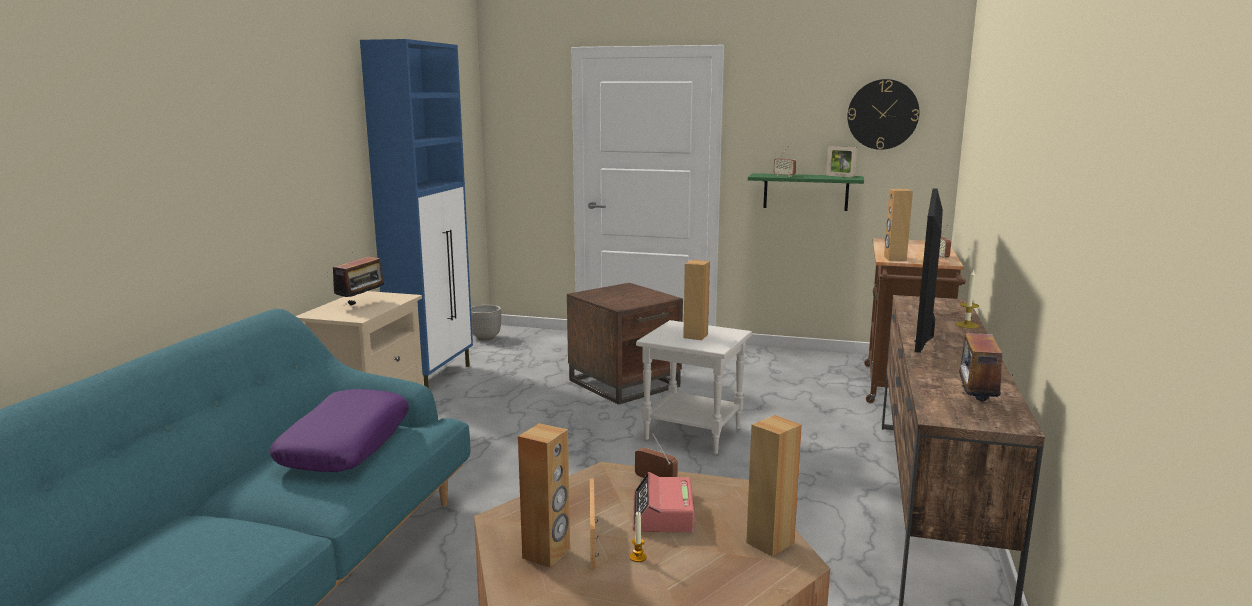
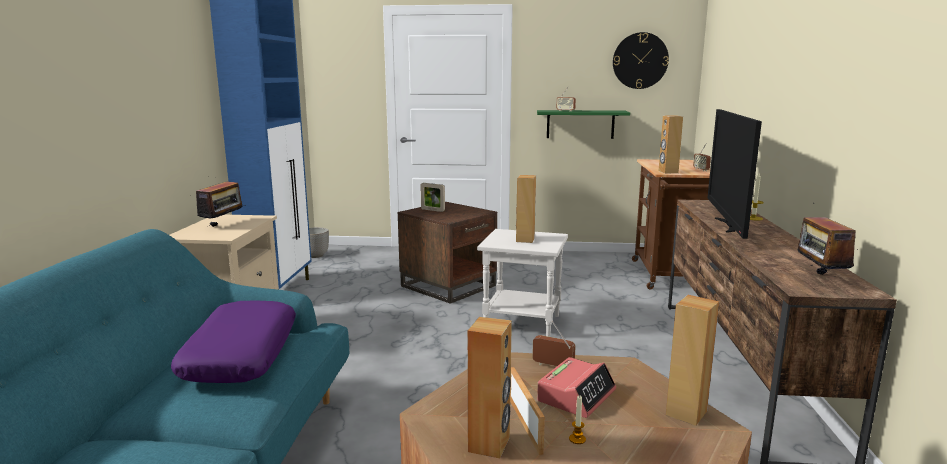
camera: 10 degrees left, 0 degrees up
(663, 514) = (576, 395): alarm clock -> alarm clock turned 135 degrees counterclockwise
(840, 176) = (609, 110): picture frame -> picture frame (432, 210)

